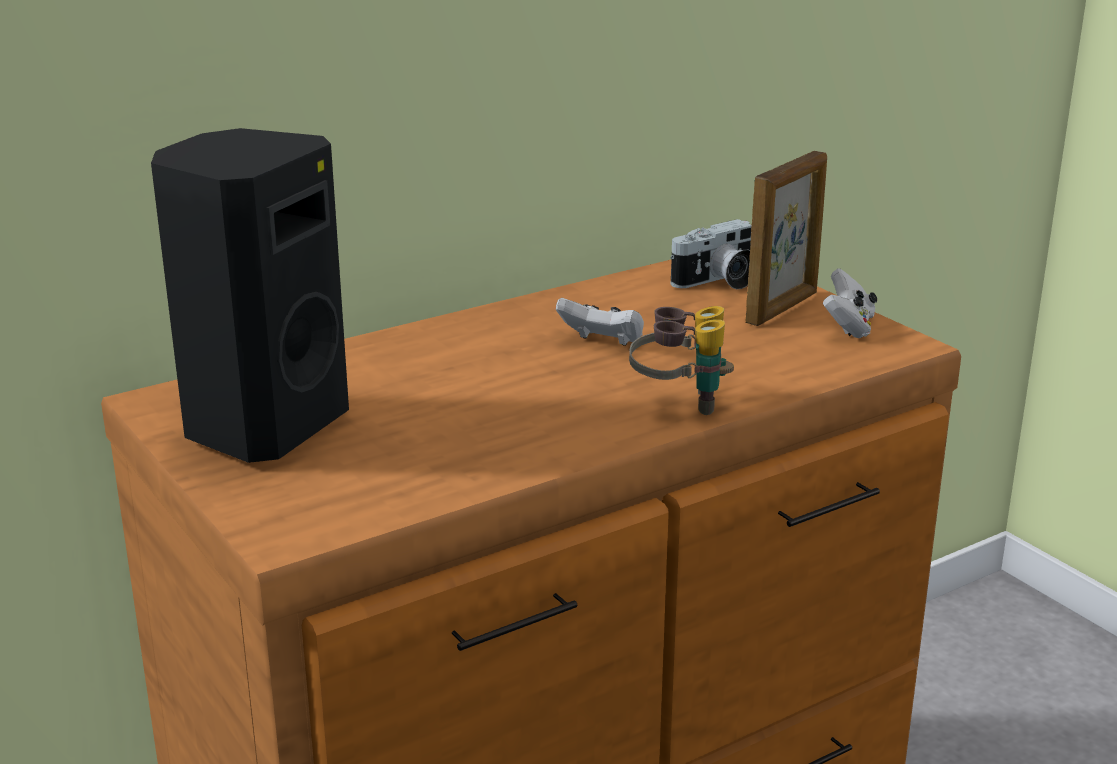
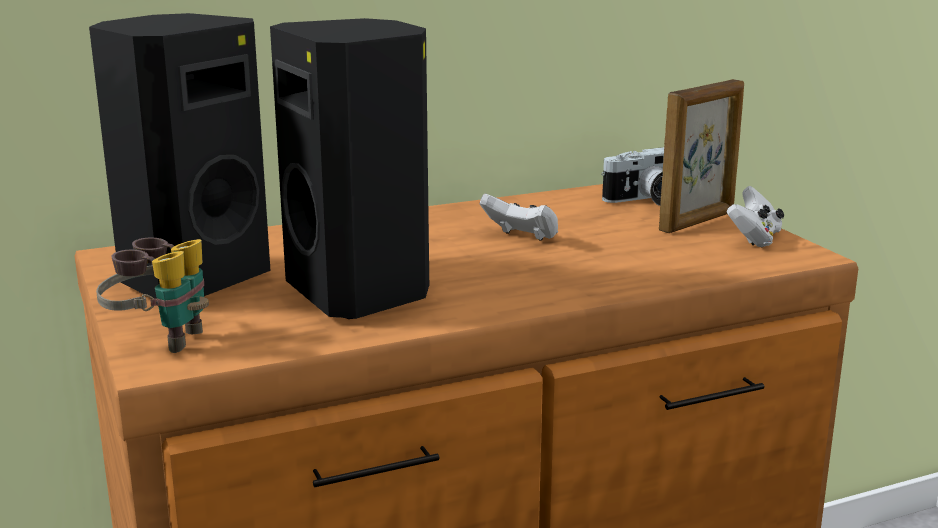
camera: 10 degrees right, 5 degrees down
(461, 429) = (362, 293): none -> black speaker
(679, 403) = (571, 286): binoculars -> binoculars (161, 339)

